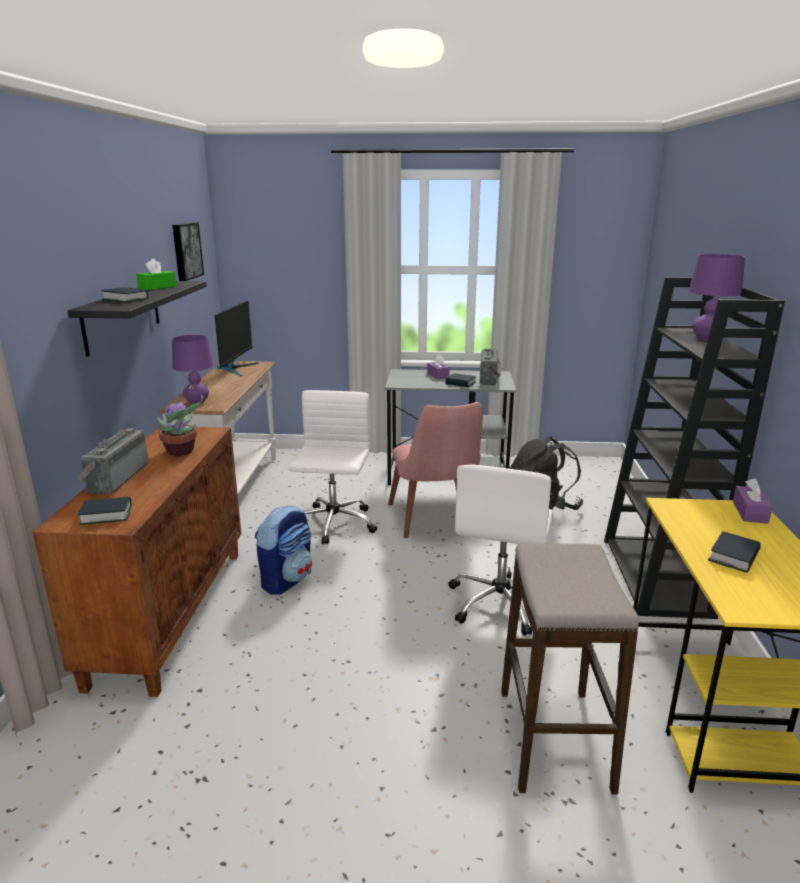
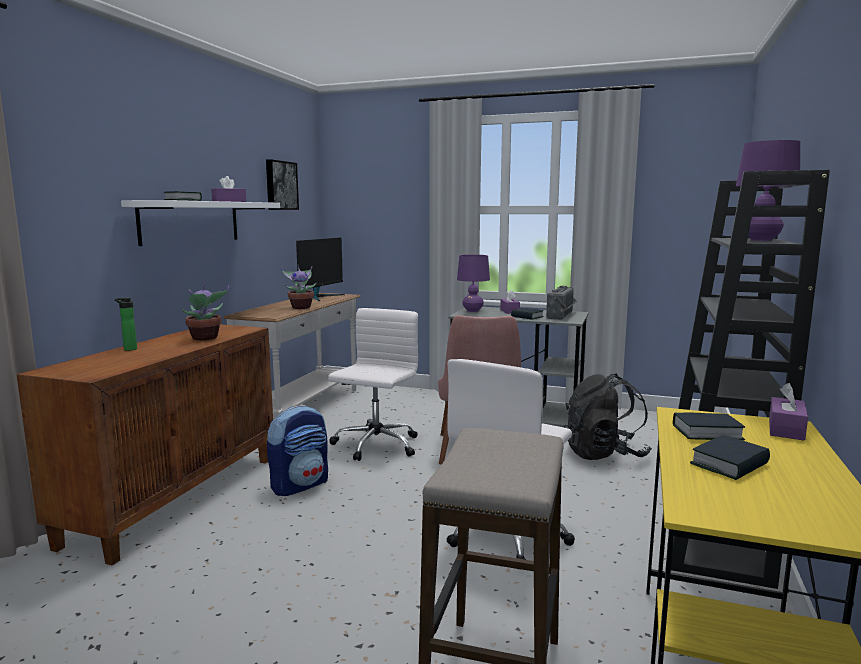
camera: 15 degrees right, 10 degrees down
(106, 515) = (88, 369): book -> book (707, 433)
(115, 478) = (129, 349): radio -> bottle
(122, 315) = (191, 222): black shelf -> white shelf
(157, 287) = (229, 201): green tissue box -> purple tissue box
(197, 402) = (261, 312): purple table lamp -> purple table lamp (473, 311)
(232, 389) = (301, 307): none -> potted plant

